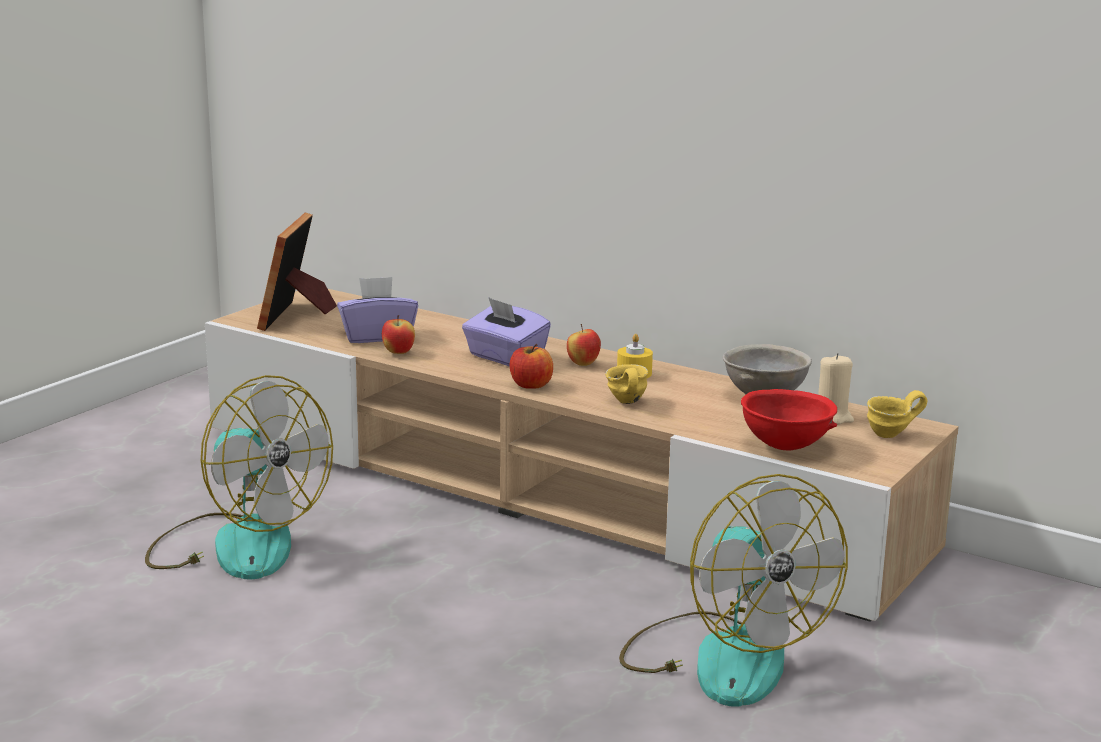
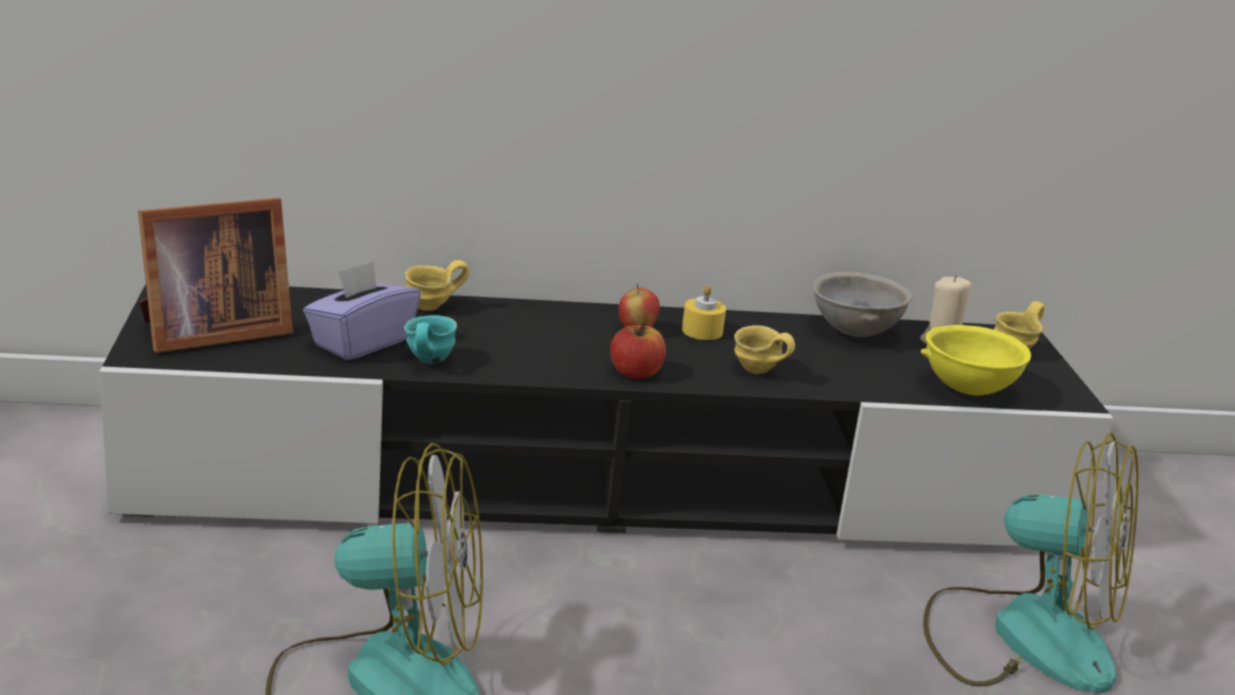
camera: 40 degrees left, 5 degrees up
(296, 316) = (209, 332): picture frame -> picture frame turned 90 degrees counterclockwise
(398, 353) = (425, 362): apple -> turquoise mug
(460, 328) = (433, 308): none -> yellow mug
(505, 358) = (549, 341): purple tissue box -> none
(550, 489) = (605, 484): beige tv stand -> black tv stand
(785, 446) = (967, 389): red bowl -> yellow bowl

